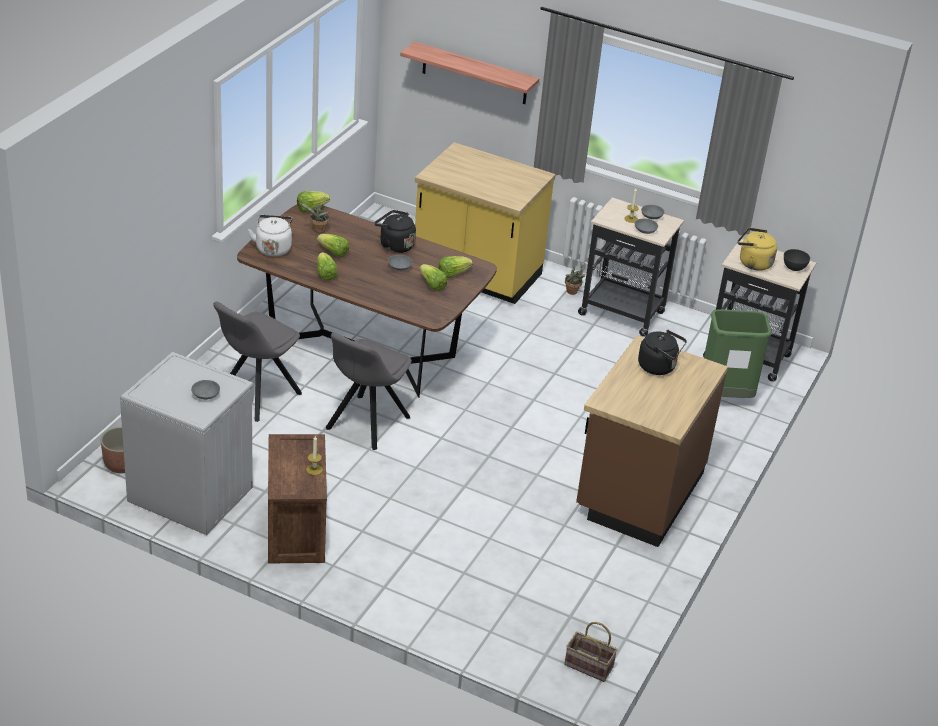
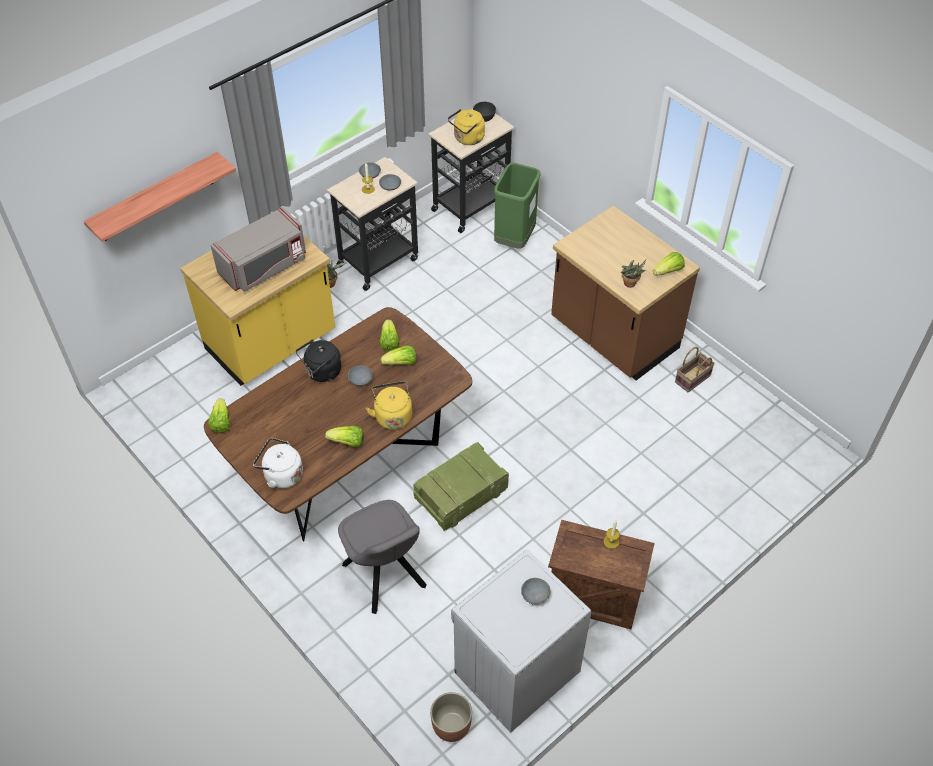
camera: 65 degrees left, 15 degrees up
(318, 230) = (266, 427): potted plant -> potted plant (630, 284)
(333, 252) = (312, 425): lettuce -> lettuce (668, 271)
(367, 423) = (460, 496): grey chair -> crate
(369, 291) = (392, 415): none -> yellow kettle
(484, 180) = (264, 266): none -> grey microwave
(587, 666) = (799, 438): basket -> basket (692, 379)
(659, 367) = (602, 246): black kettle -> none

